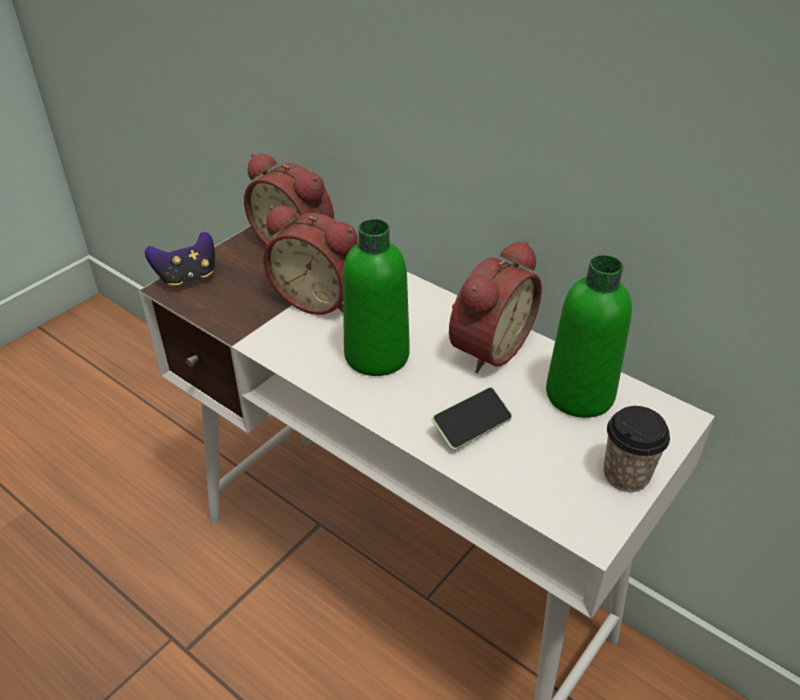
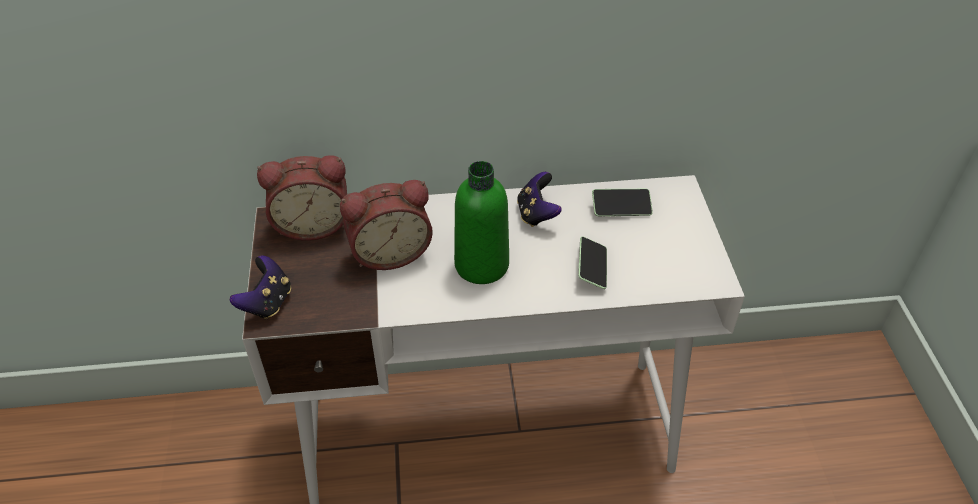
camera: 45 degrees left, 5 degrees up
(486, 347) = (537, 214): alarm clock -> game controller
(579, 394) = (621, 209): green bottle -> phone
(626, 475) = (695, 238): cup -> none

